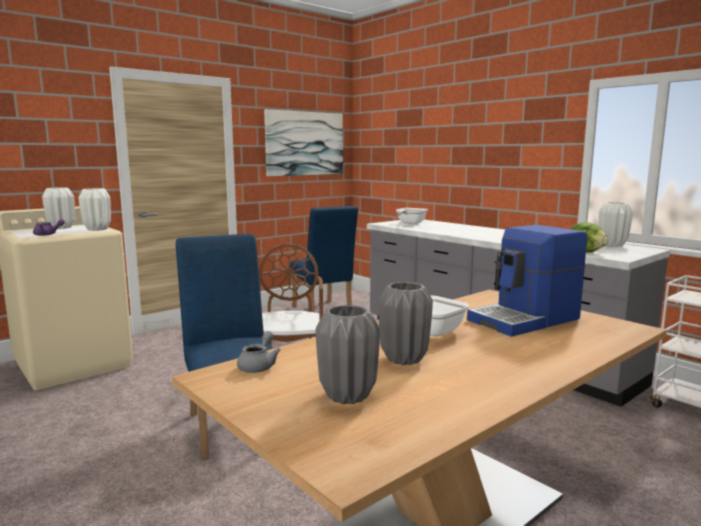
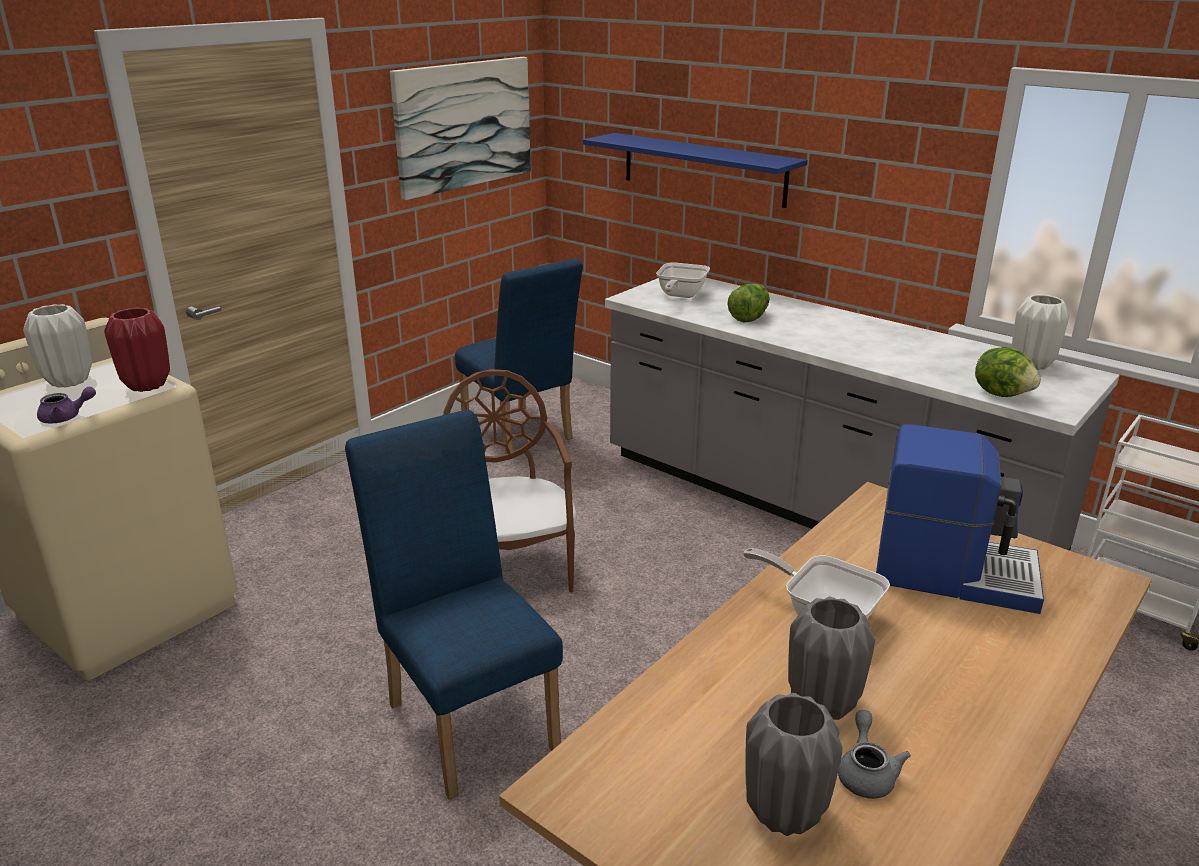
camera: 10 degrees left, 15 degrees up
(97, 229) = (146, 385): white vase -> red vase
(259, 366) = (618, 750): grey teapot -> grey teapot (866, 773)
(430, 163) = (703, 169): none -> blue shelf
(445, 229) = (749, 317): none -> lettuce
(525, 320) = (953, 572): coffee machine -> coffee machine turned 120 degrees counterclockwise

